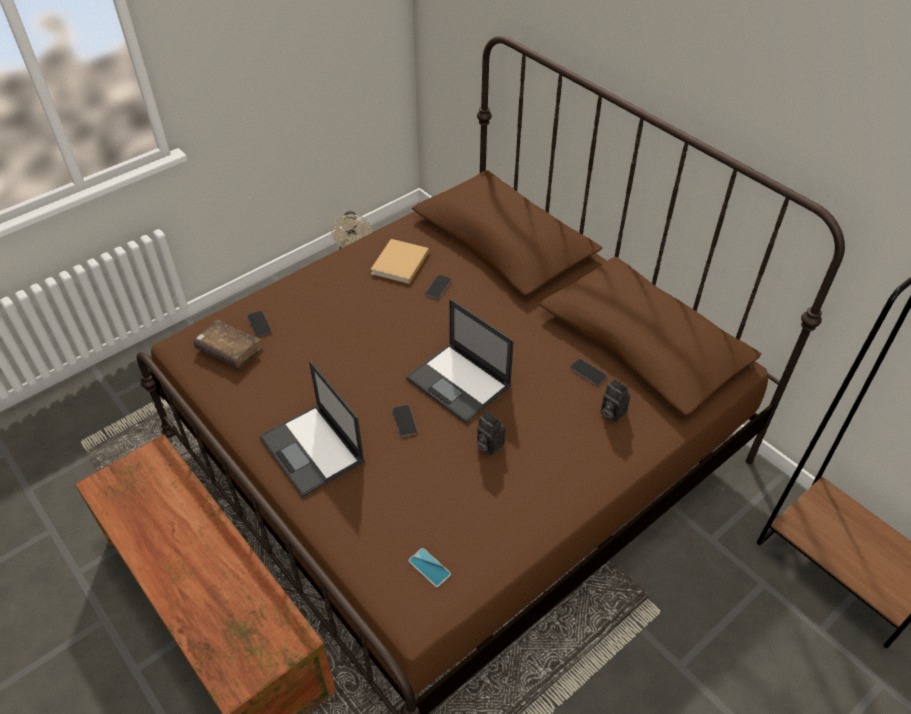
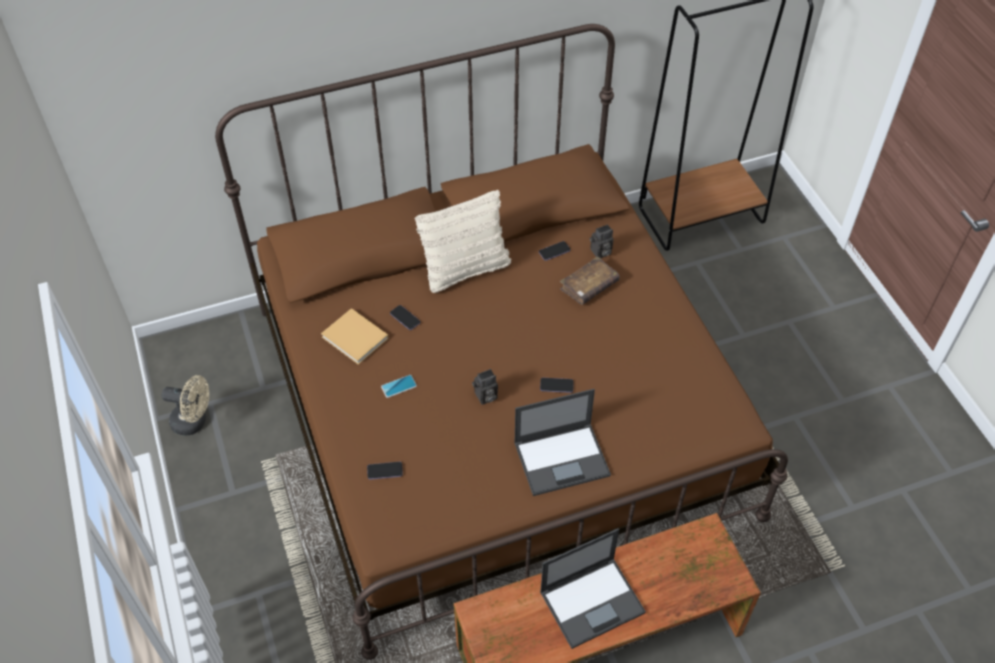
camera: 70 degrees left, 5 degrees up
(229, 350) = (409, 503): brown book -> brown book (589, 286)
(429, 567) = (703, 407): phone -> phone (399, 386)
(459, 383) = (529, 336): laptop -> laptop (593, 601)
(488, 445) = (602, 337): camera -> camera (485, 397)
(521, 312) = (465, 270): none -> beige pillow

